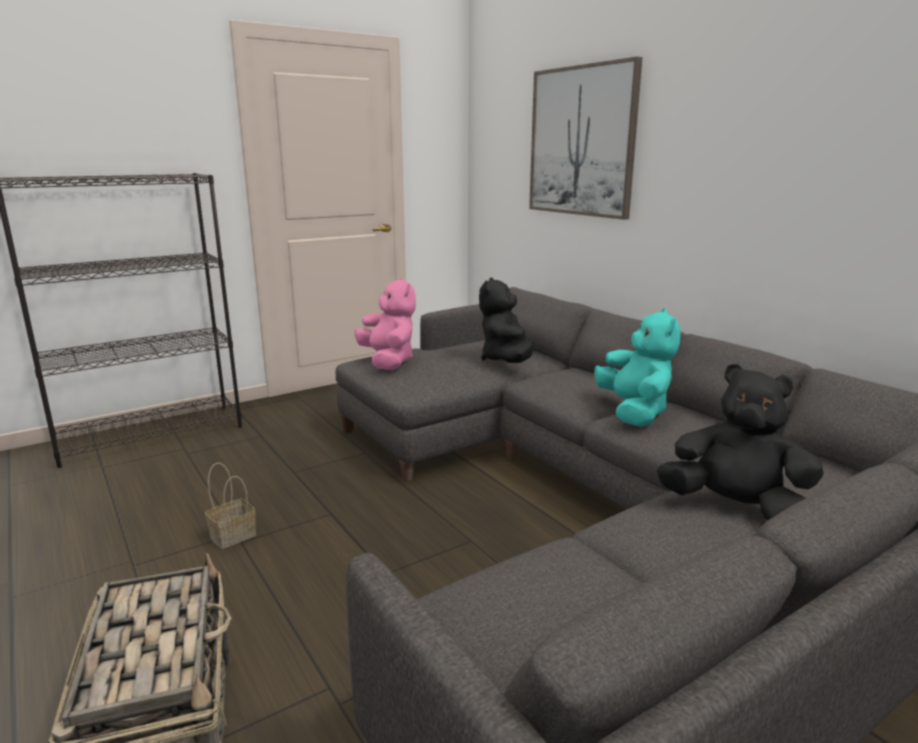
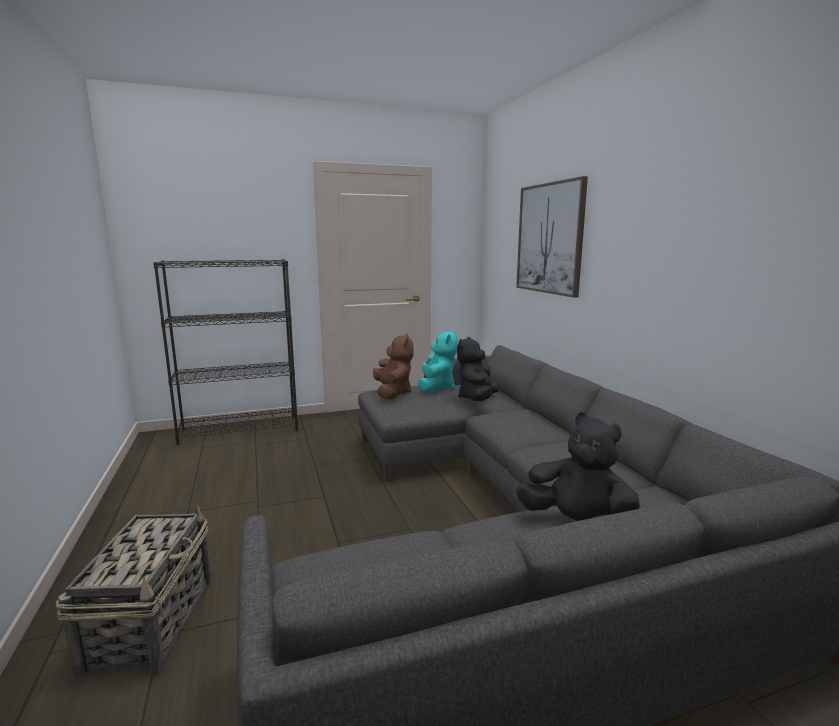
camera: 15 degrees right, 5 degrees down
(234, 535) = (256, 501): basket -> none
(388, 361) = (392, 393): pink plush toy -> brown plush toy
(634, 412) = (548, 446): turquoise plush toy -> turquoise plush toy (436, 387)

